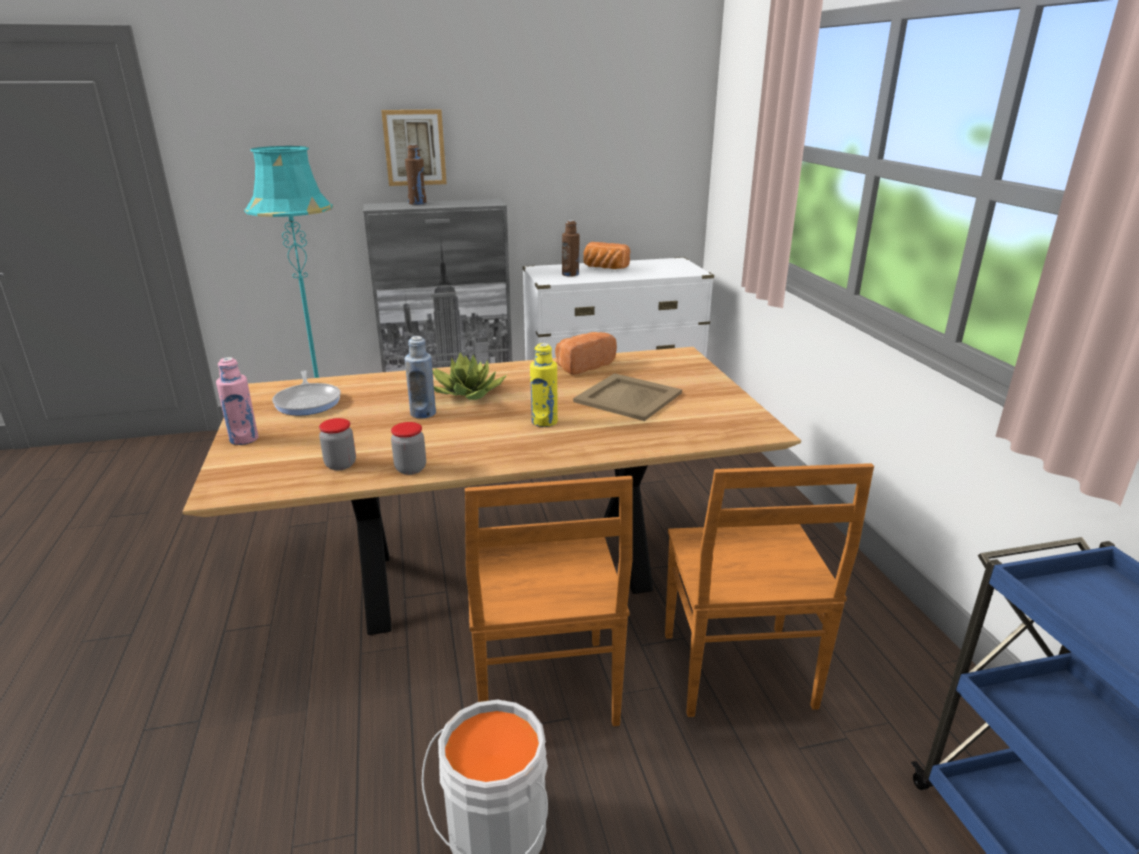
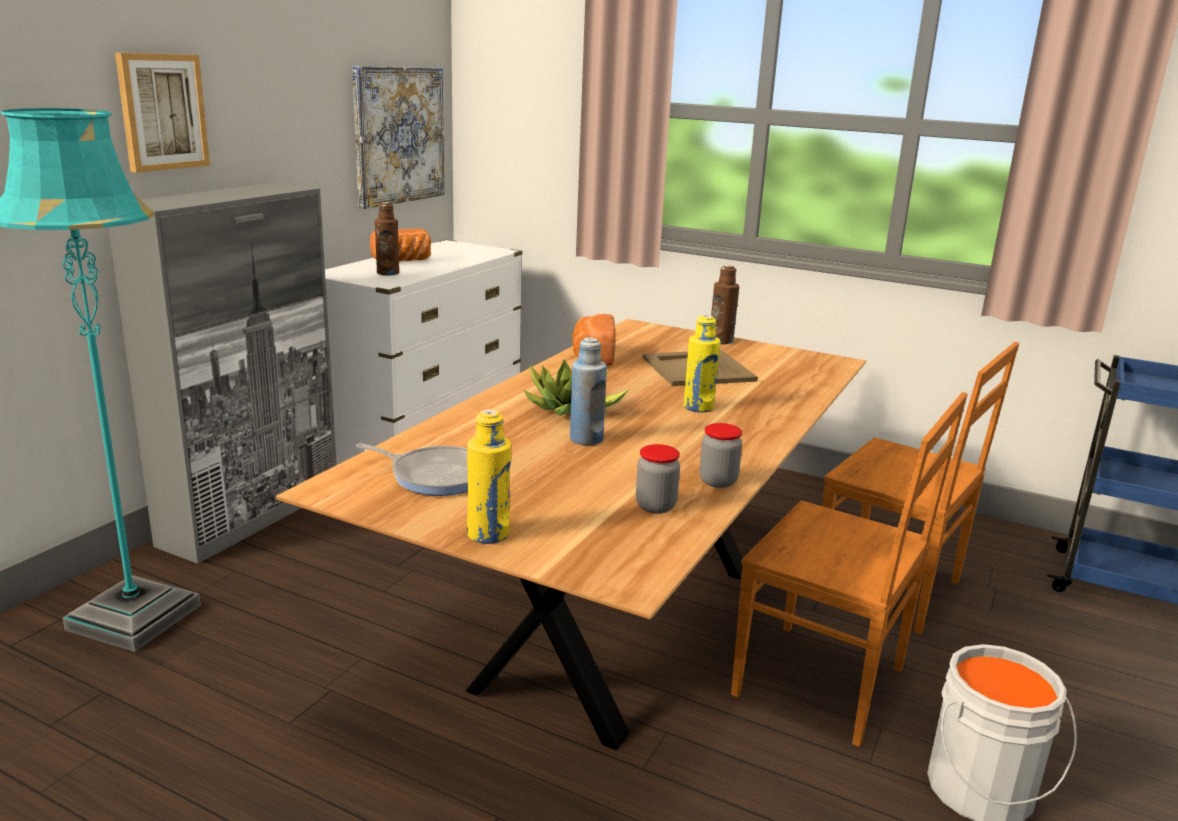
camera: 50 degrees left, 5 degrees down
(244, 439) = (488, 534): pink bottle -> yellow bottle
(417, 203) = (192, 196): brown bottle -> brown bottle (721, 341)
(640, 168) = (398, 135): none -> picture

